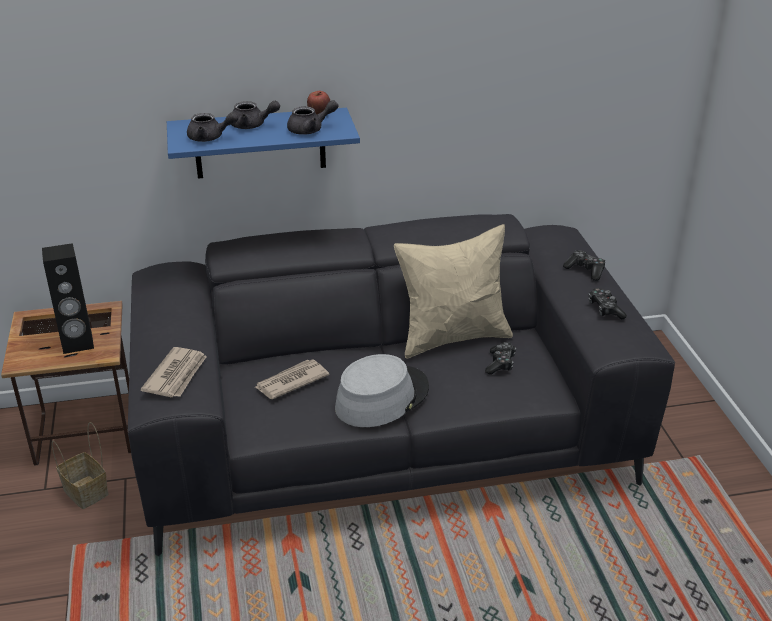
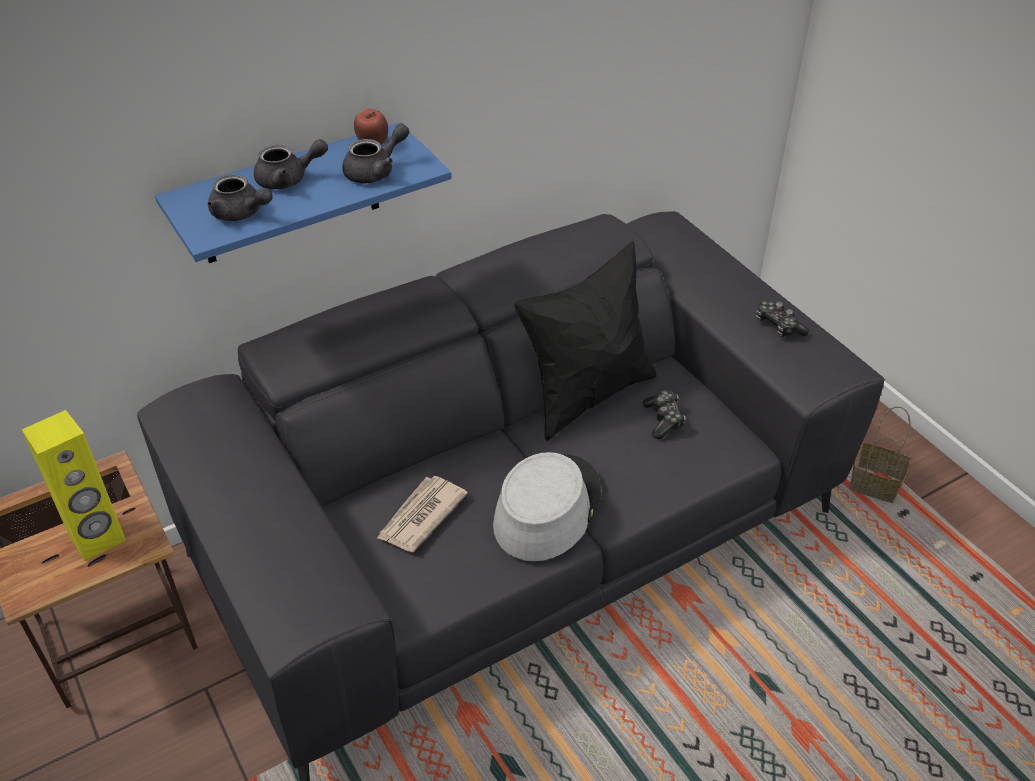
camera: 20 degrees left, 10 degrees up
(78, 344) = (98, 539): black speaker -> yellow speaker
(87, 492) = (162, 725): basket -> basket (876, 485)
(177, 375) = (299, 571): newspaper -> none
(210, 138) = (241, 214): grey teapot -> grey teapot turned 45 degrees clockwise
(453, 337) = (587, 394): beige pillow -> black pillow
(585, 270) = (726, 273): game controller -> none

